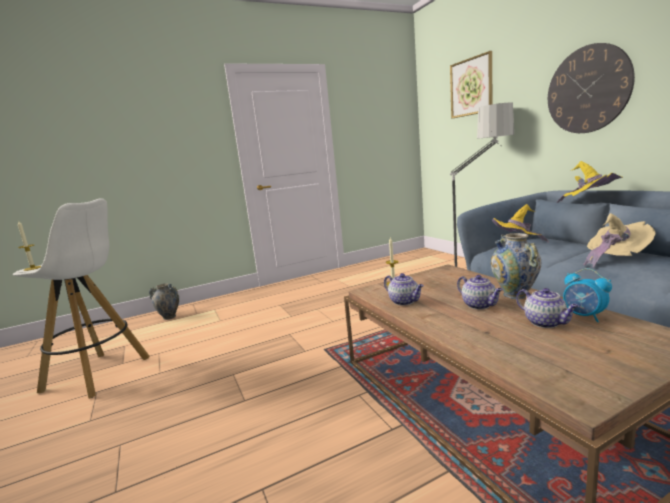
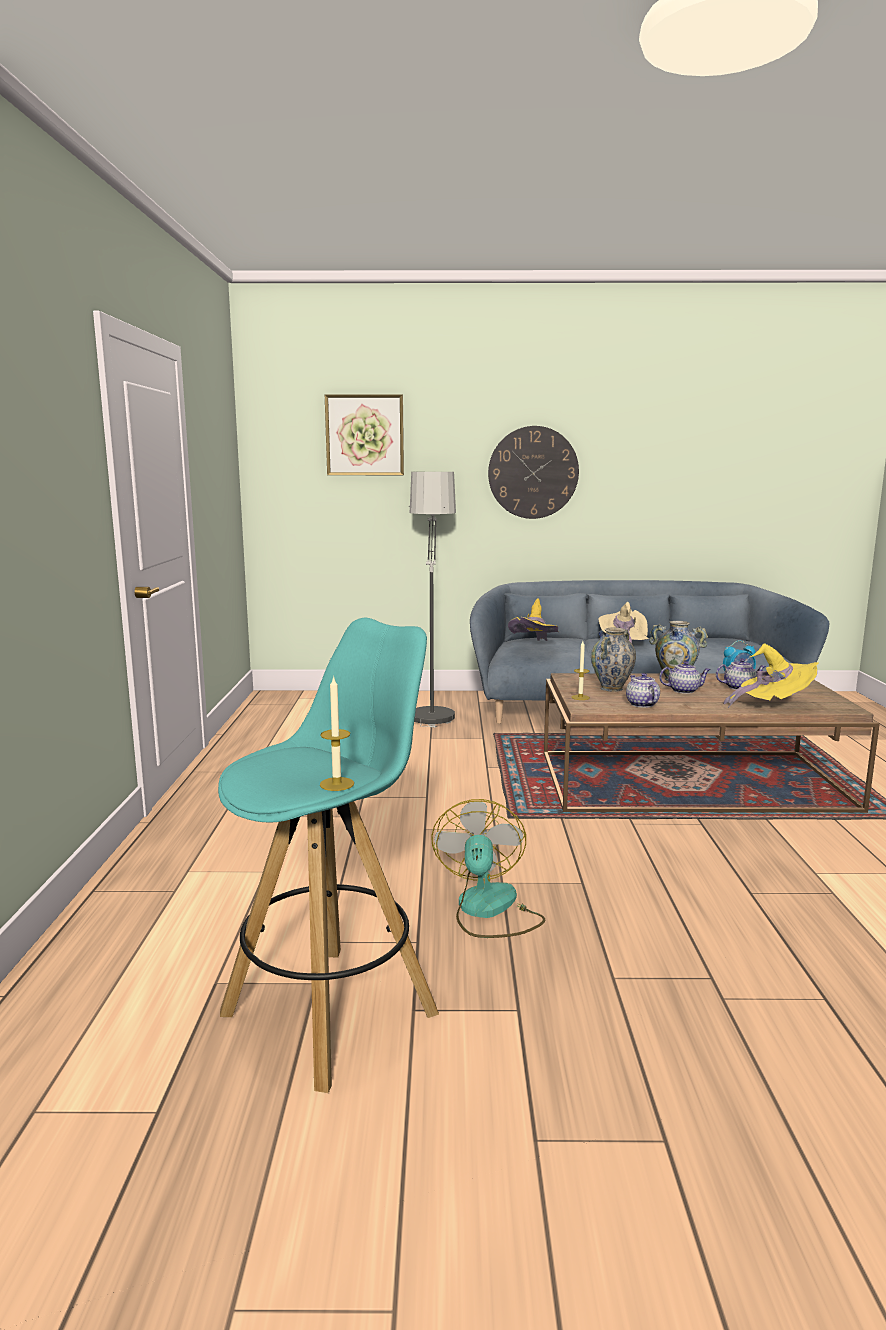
camera: 65 degrees left, 0 degrees up
(98, 374) = (332, 1011): white stool -> turquoise stool
(169, 317) = (128, 923): vase -> vase (611, 688)
(197, 380) = (488, 910): none -> fan
(404, 301) = (641, 704): teapot -> teapot turned 90 degrees counterclockwise
(588, 204) = (567, 595): yellow hat -> yellow hat (773, 706)

